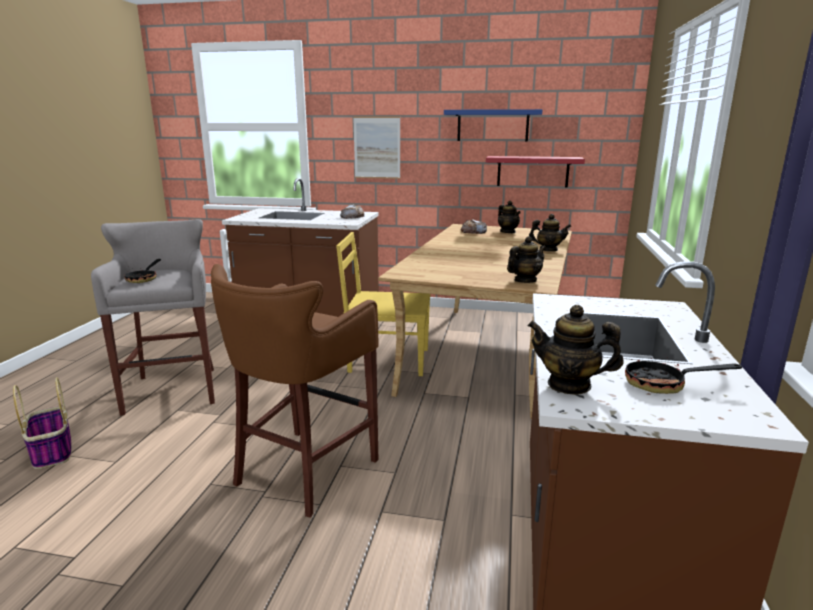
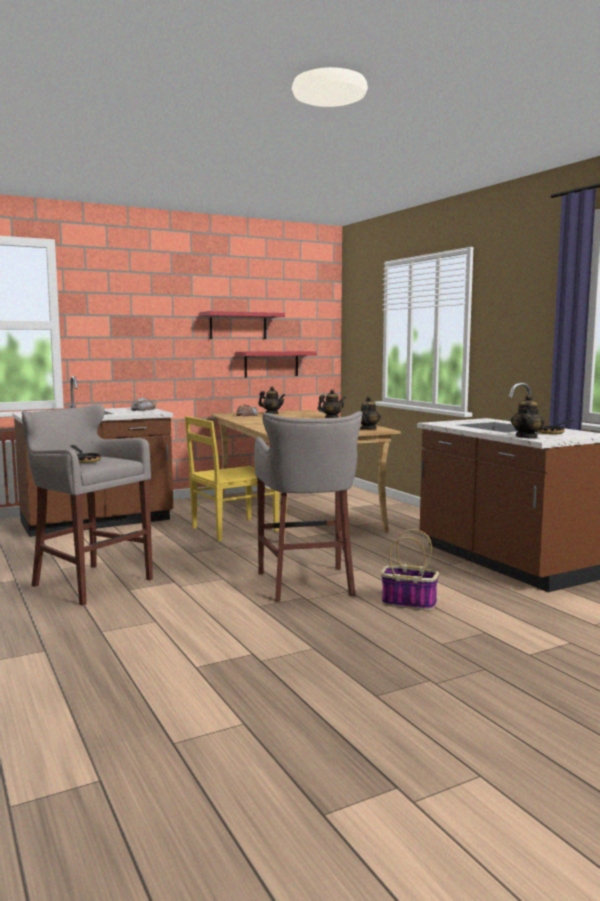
camera: 40 degrees left, 10 degrees down
(52, 451) = (79, 634): basket -> basket (407, 603)
(303, 472) = (307, 584): brown stool -> grey stool
(377, 147) = (135, 345): picture -> none
(492, 125) = (238, 325): blue shelf -> red shelf
(569, 385) = (527, 437): teapot -> teapot turned 45 degrees counterclockwise

